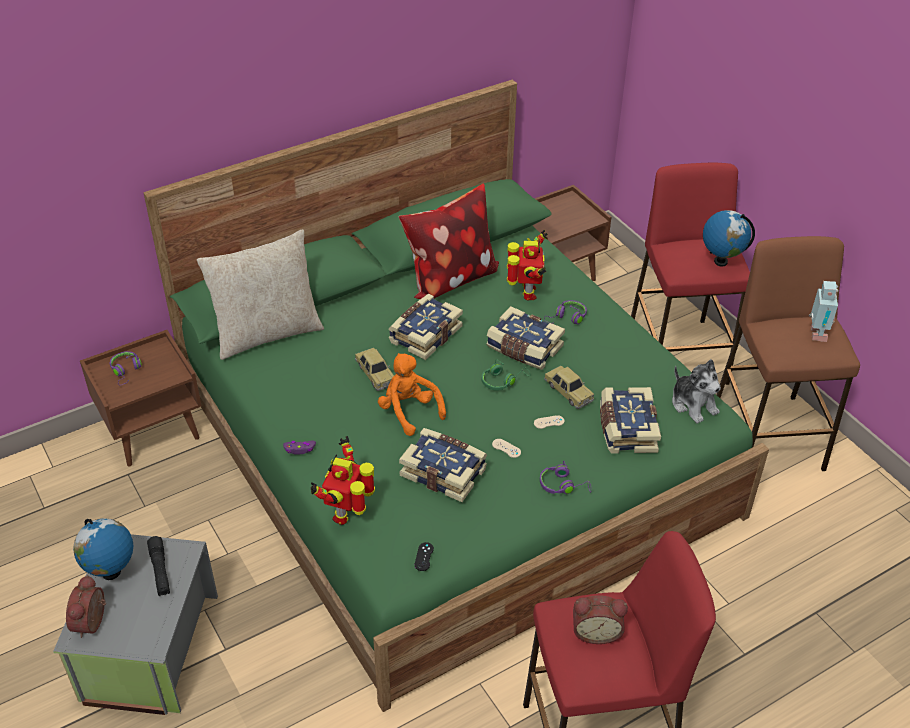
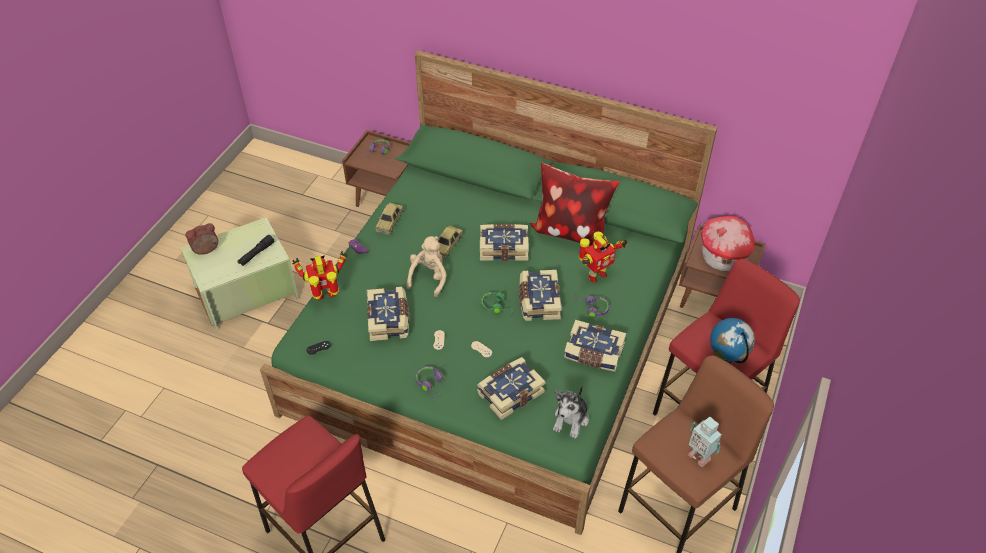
camera: 55 degrees right, 5 degrees up
(111, 573) = (241, 237): globe -> none
(147, 648) = (246, 292): grey storage box -> green storage box
(267, 333) = (439, 181): beige pillow -> none
(409, 411) = (429, 277): orange plush toy -> beige plush toy
(562, 217) = (723, 258): none -> toy house
(568, 391) = (519, 345): toy car -> toy car (390, 221)
(596, 631) = (302, 453): alarm clock -> none
(625, 347) = (593, 353): none -> book
(816, 335) = (699, 455): toy robot -> toy robot turned 75 degrees clockwise

